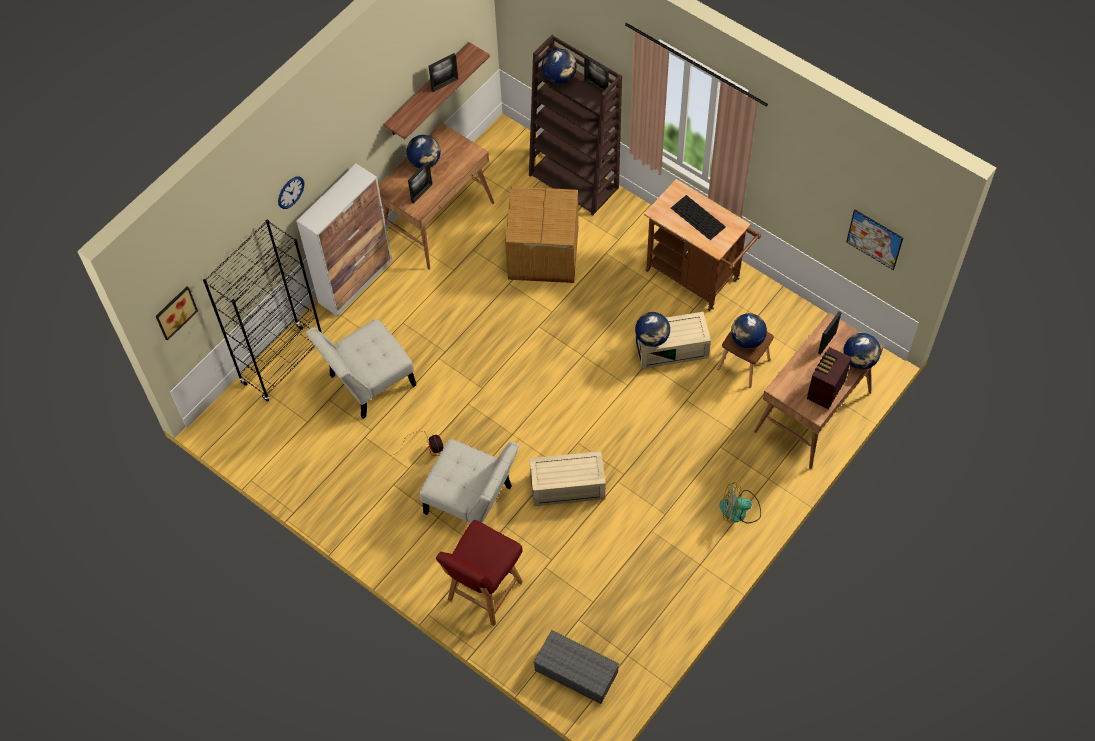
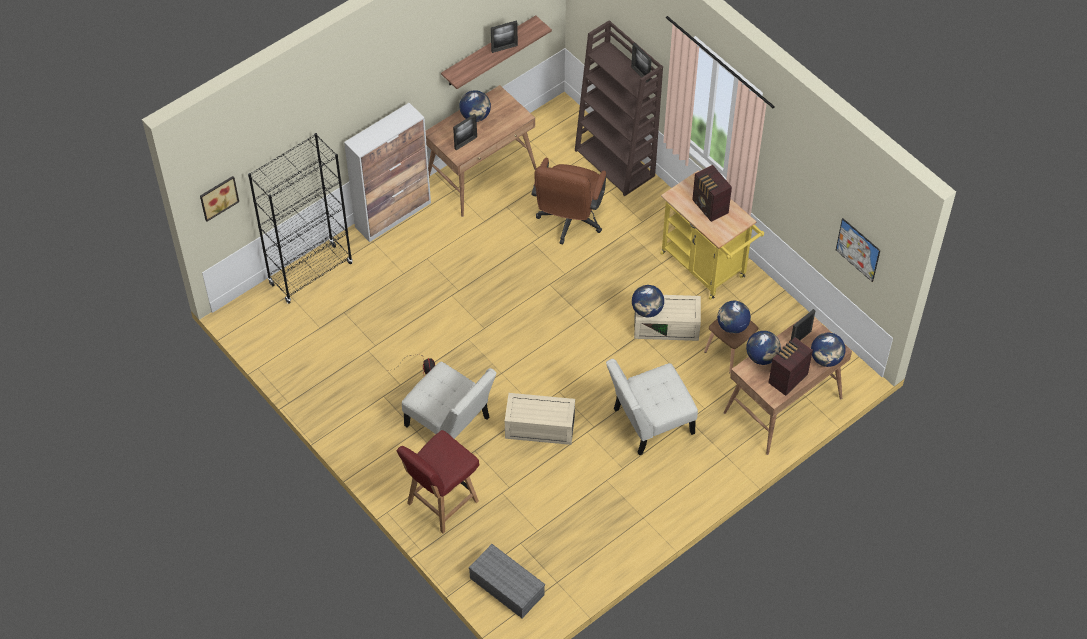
camera: 10 degrees right, 5 degrees down
(290, 192) = (342, 114): wall clock -> none
(368, 383) = (382, 304): white chair -> white chair (649, 423)
(542, 254) = (569, 222): cardboard box -> brown office chair
(559, 77) = (609, 60): globe -> globe (762, 357)
(697, 277) = (706, 268): brown cart -> yellow cart
(698, 217) = (710, 207): keyboard -> radio
(739, 511) = (692, 478): fan -> none

